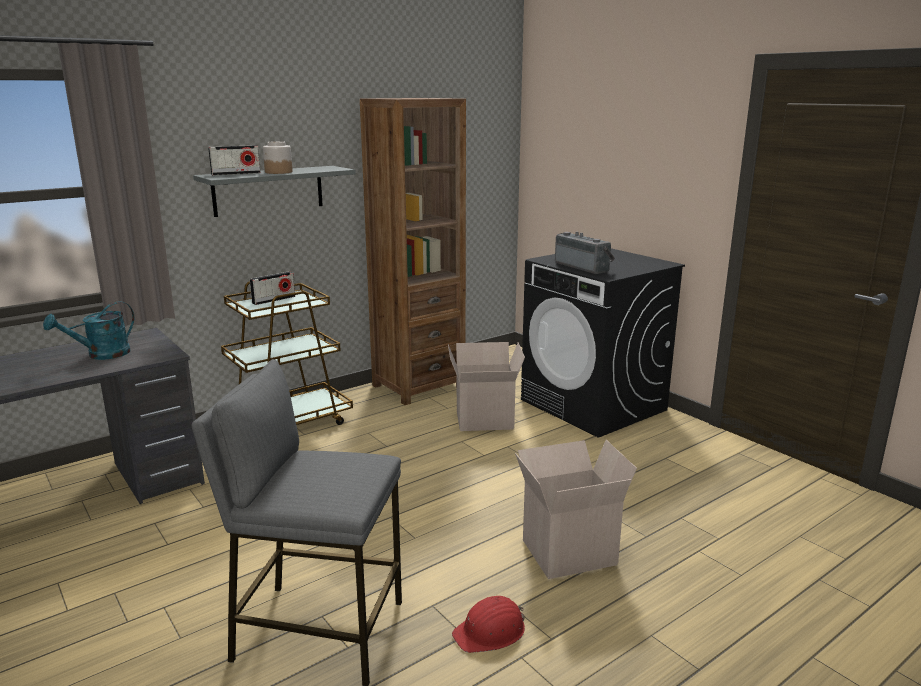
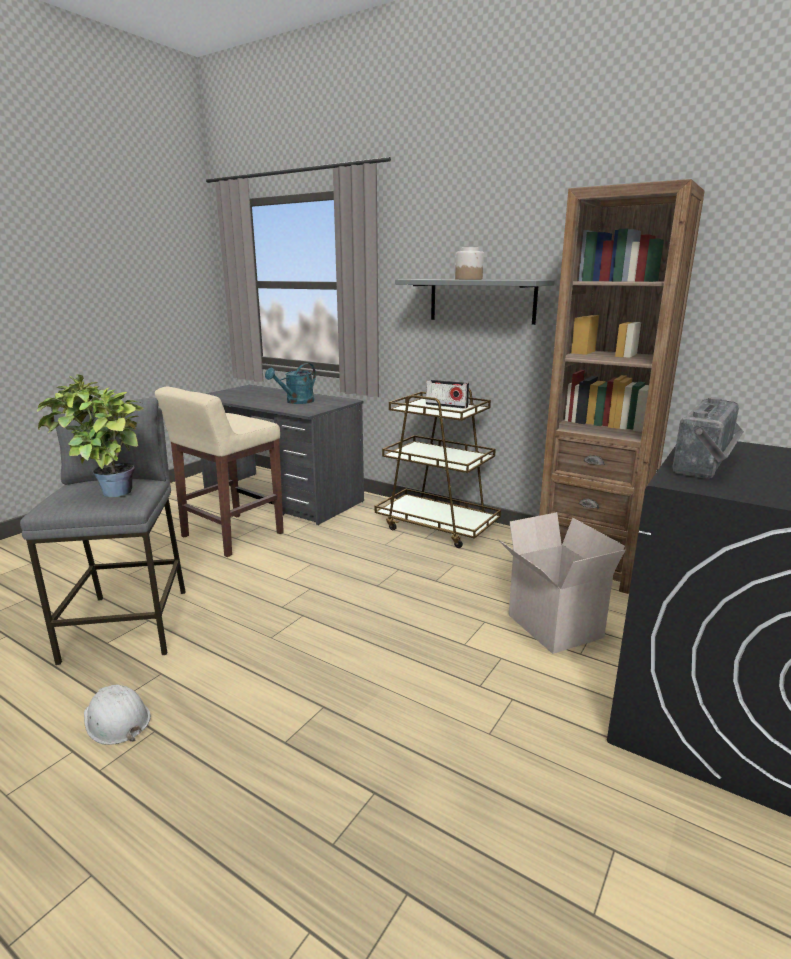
camera: 70 degrees right, 0 degrees up
(101, 355) = (296, 402): turquoise watering can -> turquoise watering can turned 75 degrees counterclockwise
(156, 546) = (231, 535): none -> beige stool
(236, 174) = (439, 279): radio -> none
(341, 469) = (108, 494): none -> potted plant
(490, 632) = (116, 720): red hard hat -> white hard hat
(569, 550) = (273, 758): cardboard box -> none

